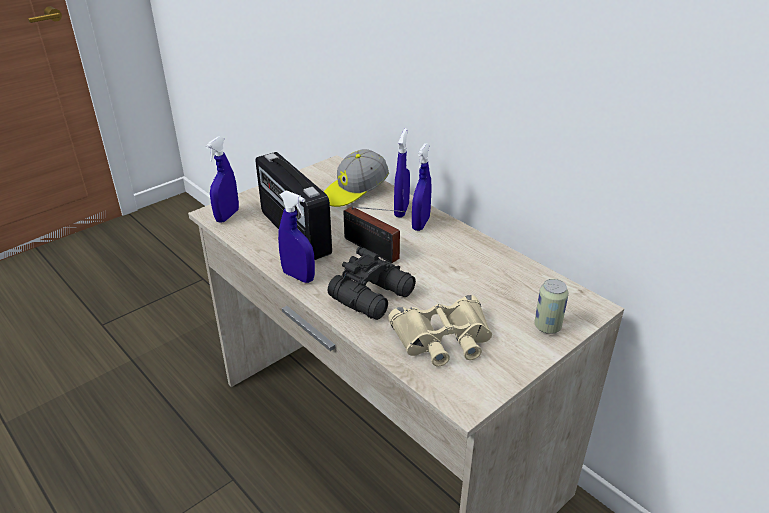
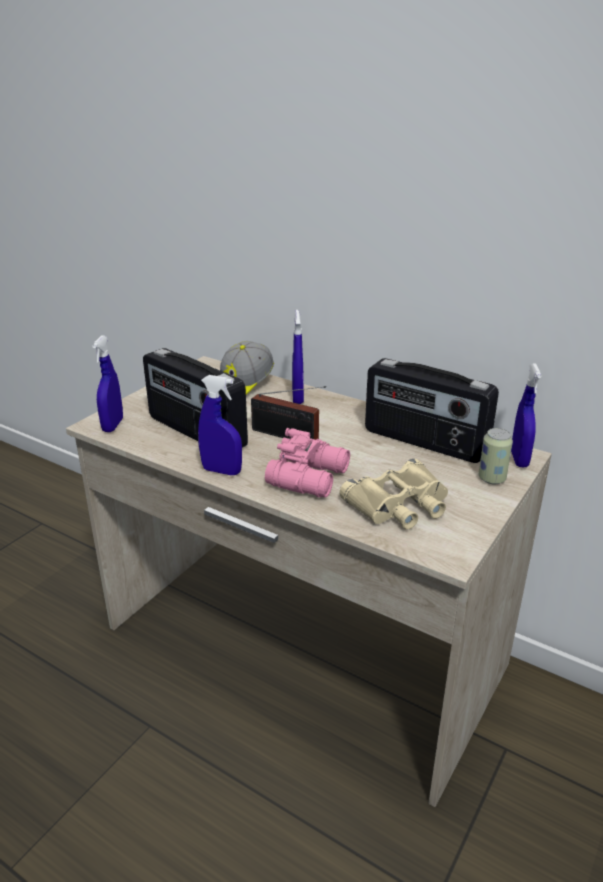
camera: 15 degrees left, 5 degrees down
(374, 296) = (311, 477): black binoculars -> pink binoculars
(420, 224) = (323, 407): blue spray bottle -> blue spray bottle (519, 459)
(499, 276) = (424, 442): none -> radio

